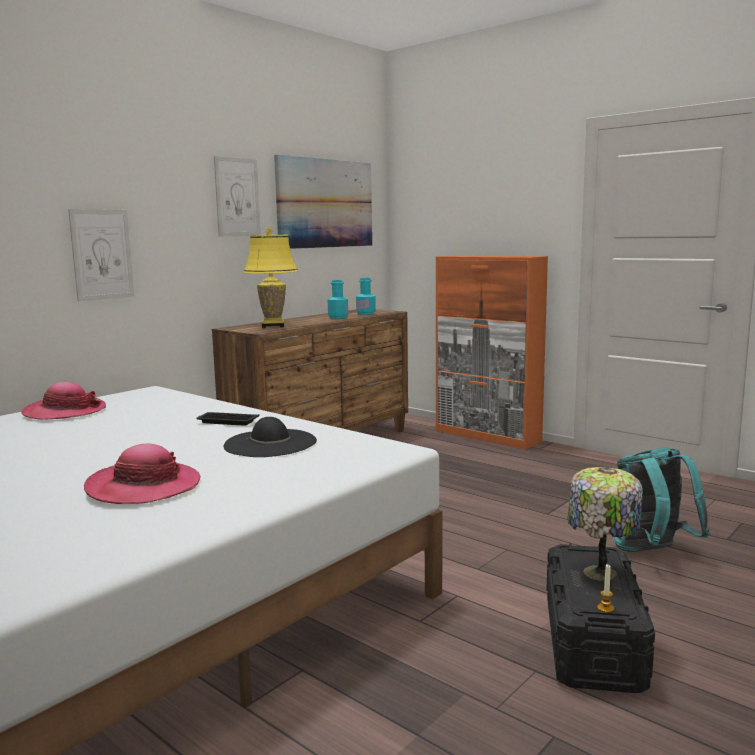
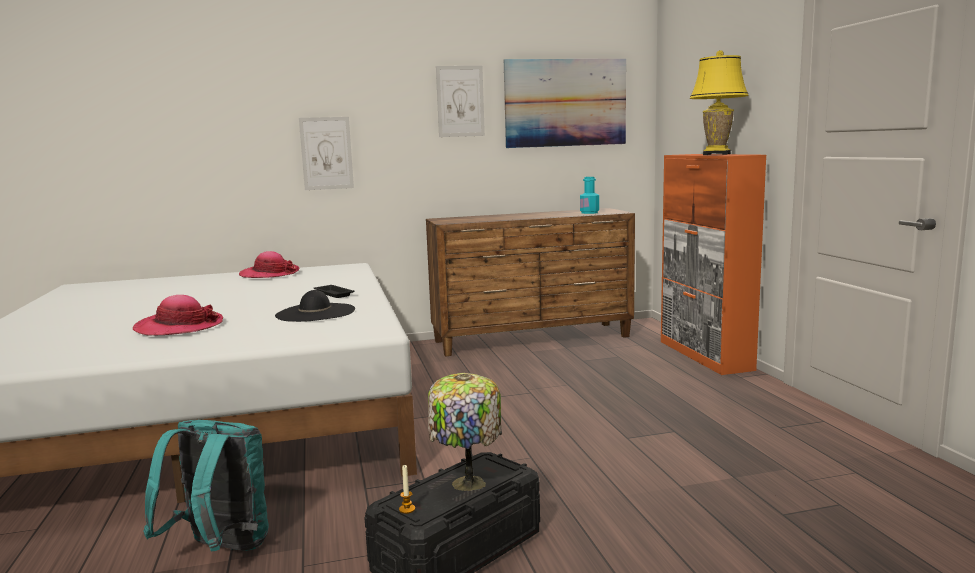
camera: 35 degrees right, 0 degrees up
(273, 326) = (473, 219): yellow table lamp -> yellow table lamp (716, 154)
(338, 317) = (552, 214): turquoise bottle -> none
(651, 552) = (665, 500): turquoise backpack -> turquoise backpack (220, 550)

